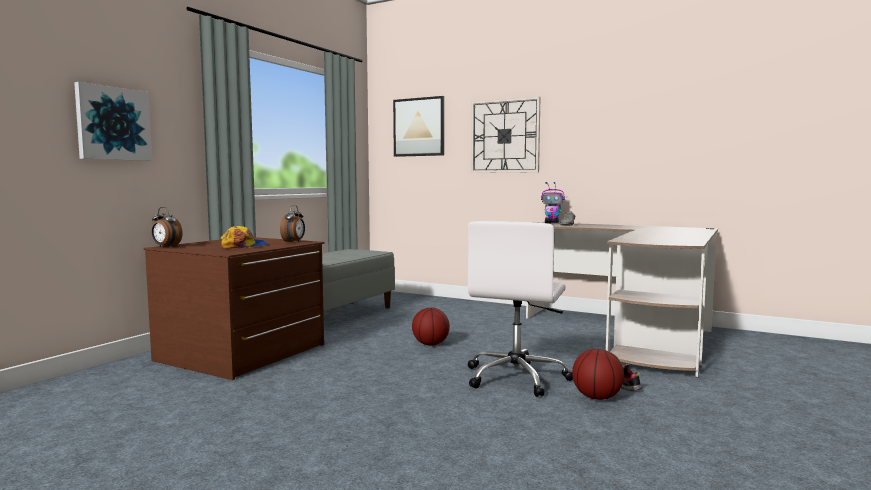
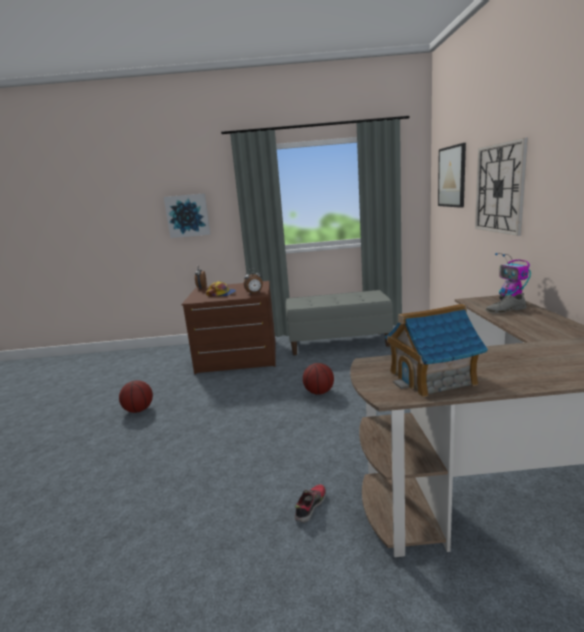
camera: 60 degrees right, 10 degrees up
(516, 377) = (279, 450): white office chair -> none
(596, 397) = (265, 502): basketball -> basketball (139, 410)
(670, 239) = (432, 378): none -> toy house

